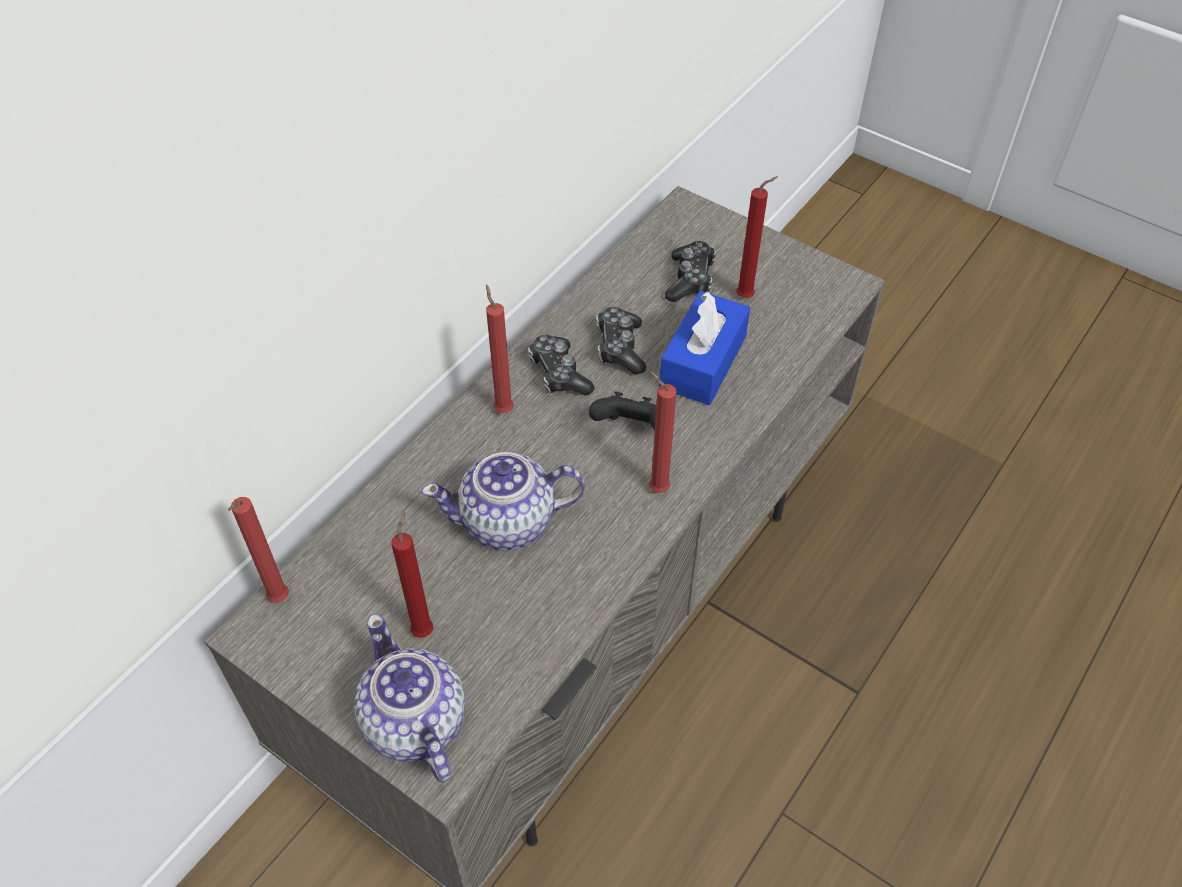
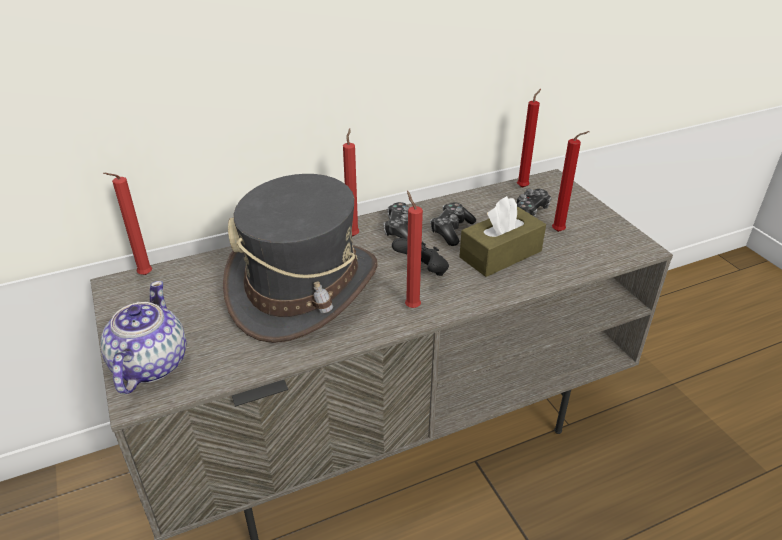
camera: 30 degrees right, 15 degrees down
(424, 629) = (203, 320): red candle -> red candle (523, 186)
(509, 522) = (303, 289): teapot -> grey hat
(703, 362) = (500, 254): blue tissue box -> brown tissue box

